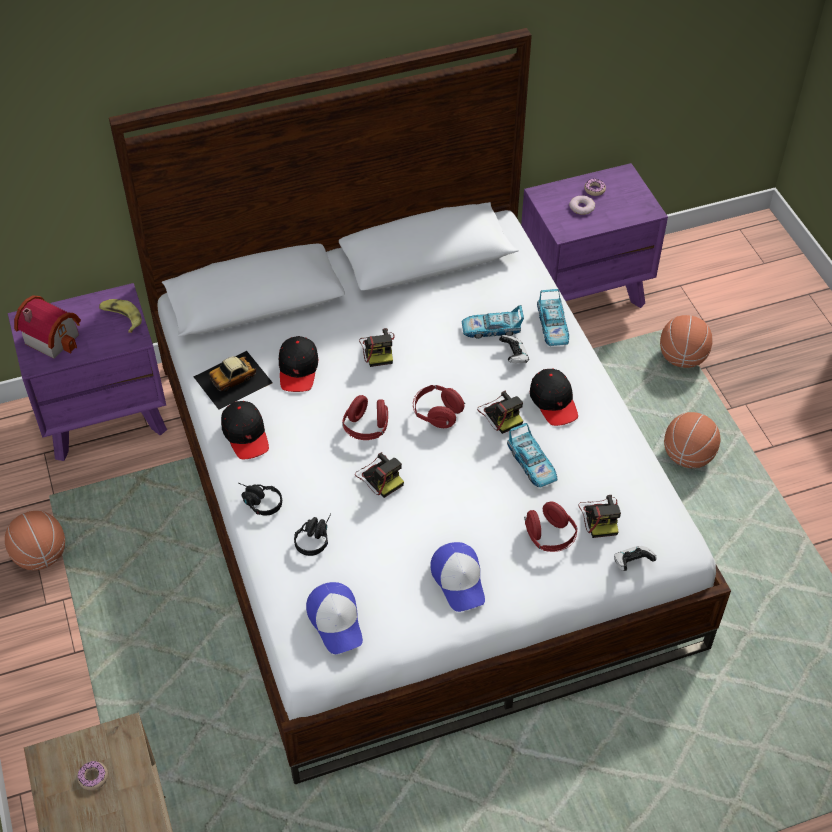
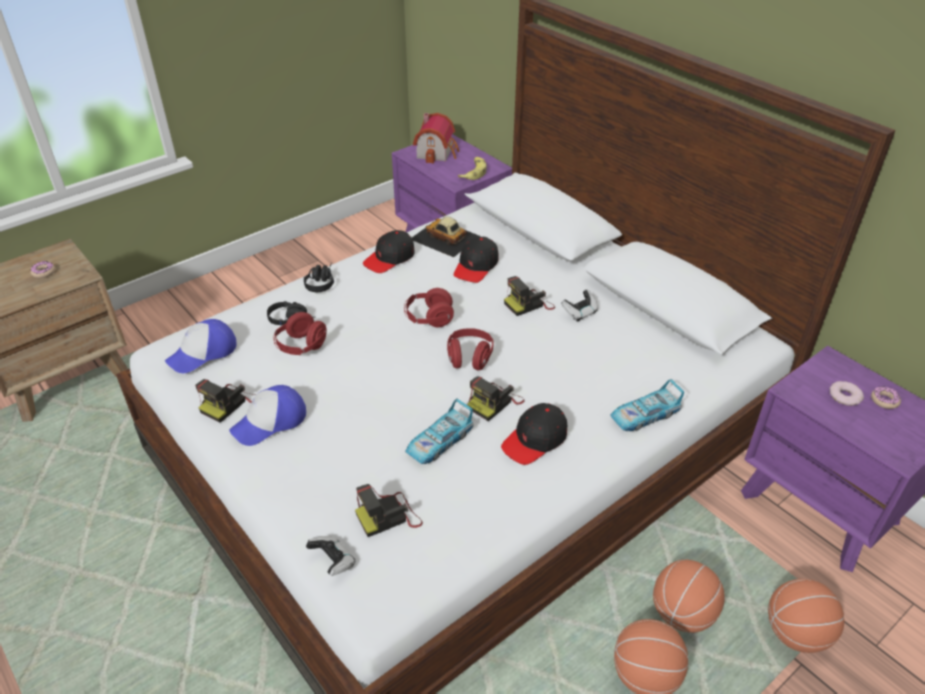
camera: 70 degrees right, 10 degrees down
(41, 556) = (317, 262): basketball -> basketball (682, 614)
(298, 369) = (476, 266): black cap -> black cap turned 45 degrees counterclockwise
(380, 477) = (374, 339): camera -> camera (229, 403)
(491, 329) = (606, 370): toy car -> none
(514, 356) = (581, 395): game controller -> game controller (579, 313)
(549, 537) = (347, 479): red headphones -> red headphones (301, 346)

